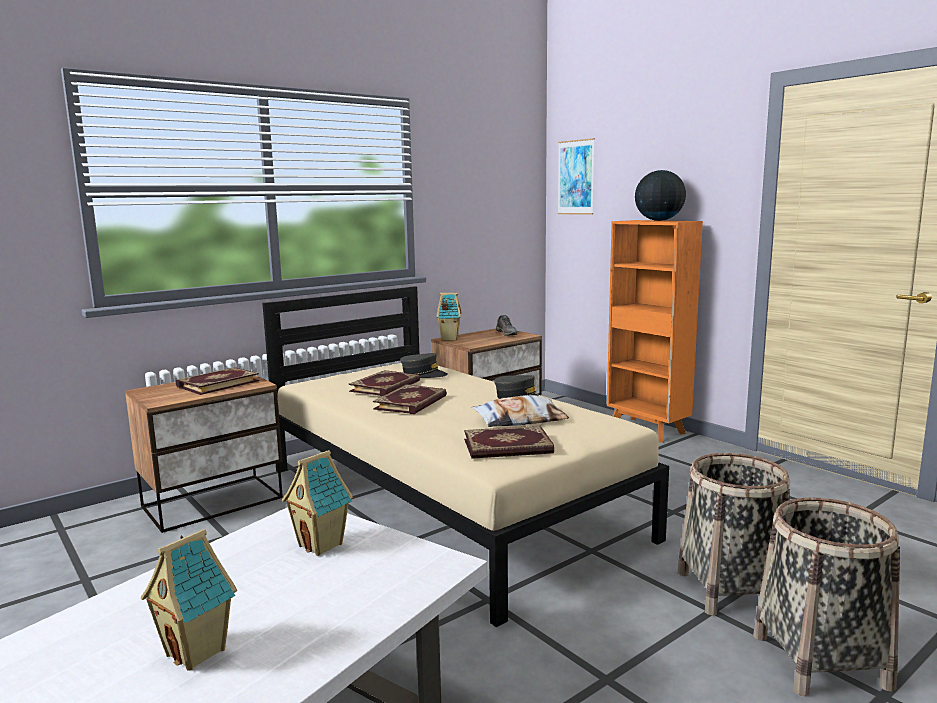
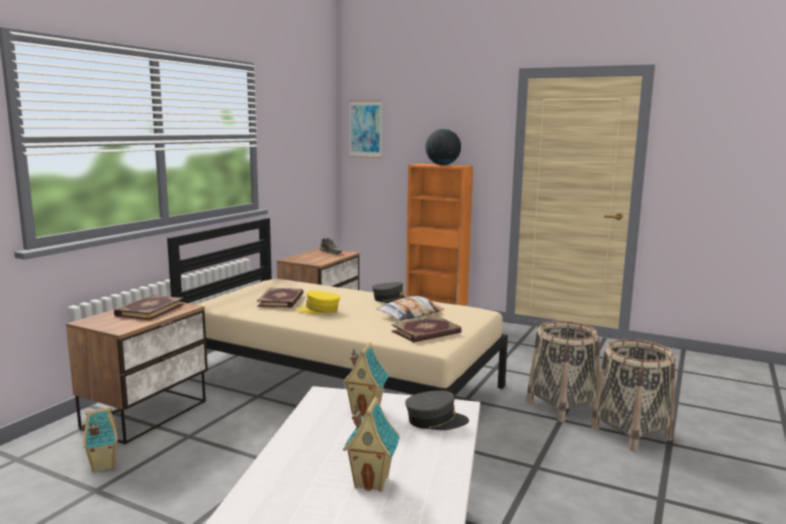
camera: 25 degrees left, 0 degrees up
(412, 403) = (319, 310): book -> yellow cap
(423, 374) = (298, 288): grey cap -> grey cap (435, 421)
(449, 338) = (291, 259): toy house -> toy house (102, 465)

